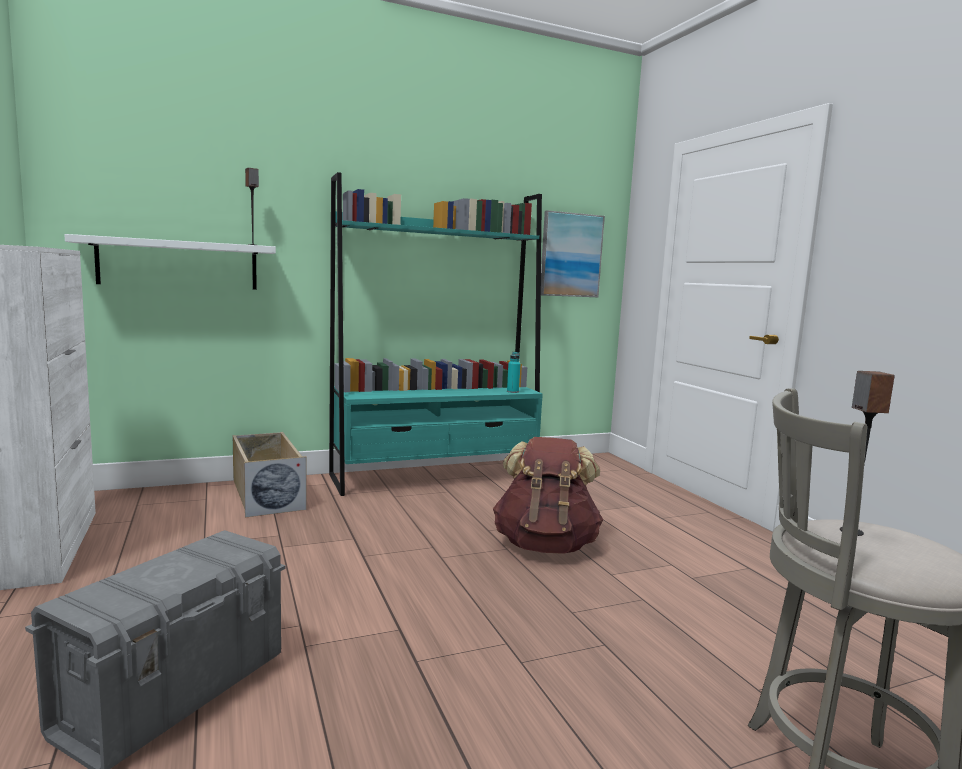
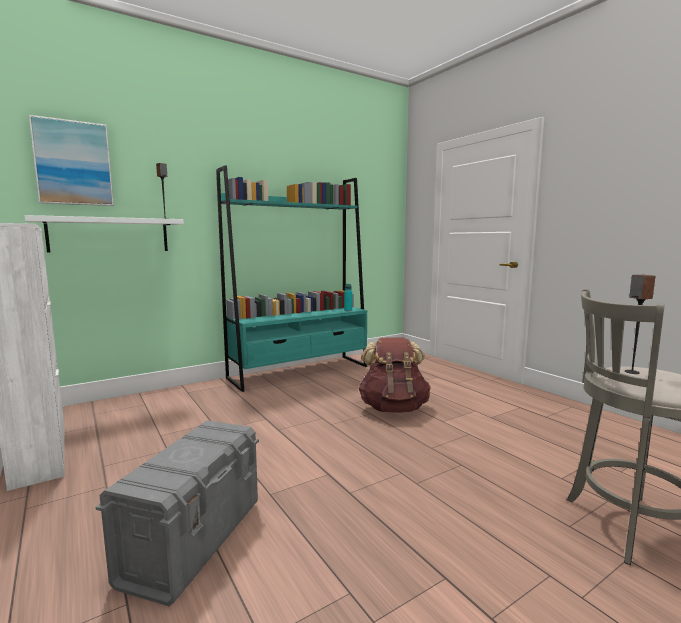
camera: 10 degrees left, 0 degrees up
(266, 494) = (188, 396): beige storage box -> none
(570, 255) = (373, 218): picture -> picture (73, 163)

